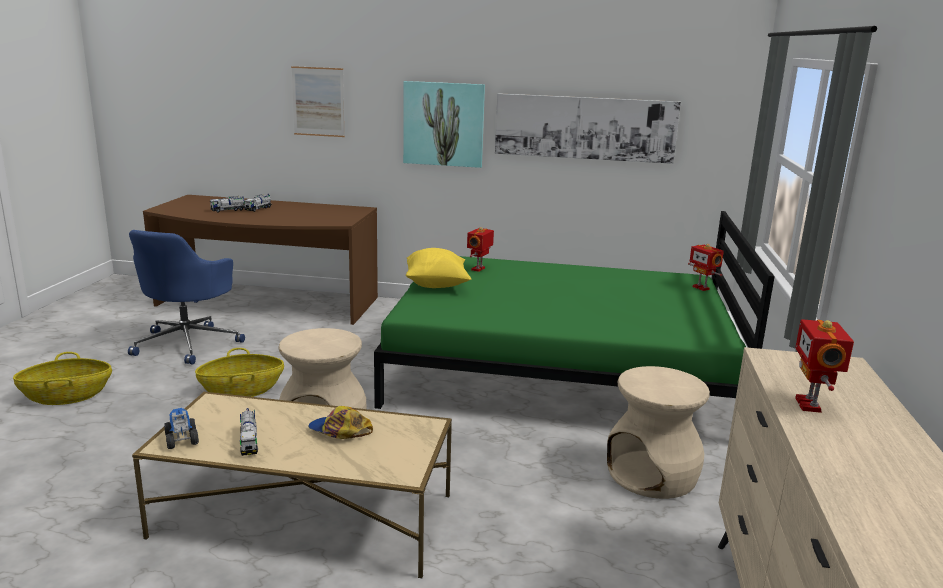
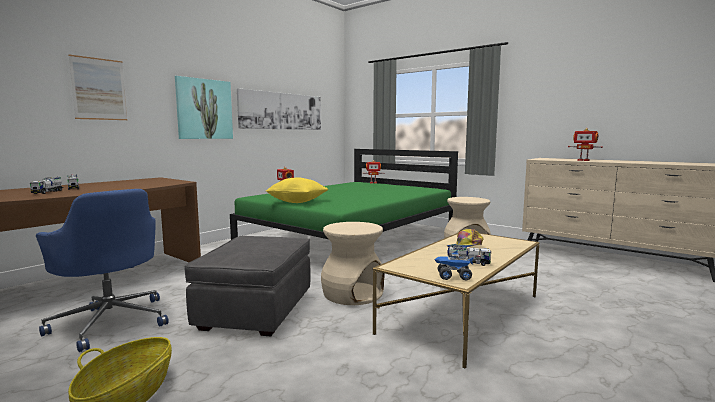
camera: 60 degrees left, 10 degrees down
(242, 390) = (256, 311): basket -> grey ottoman

